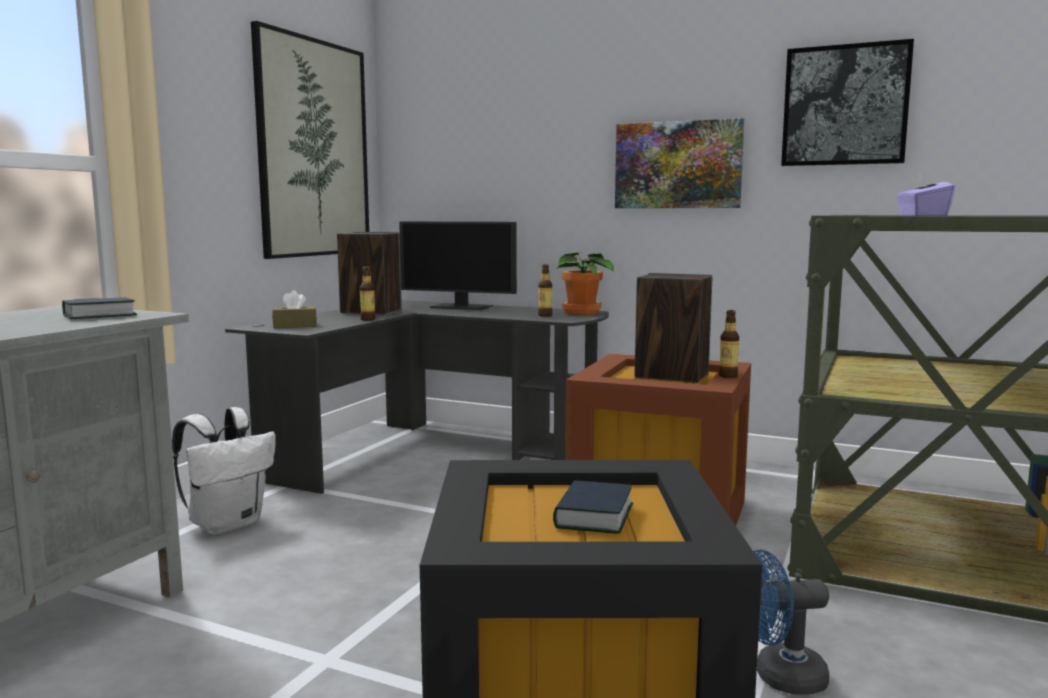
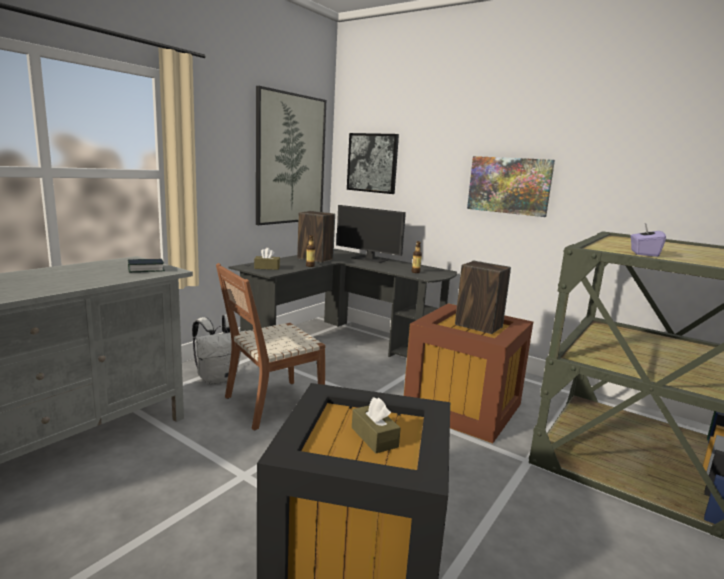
camera: 10 degrees right, 5 degrees up
(335, 551) = (269, 405): none -> chair
(582, 312) = (440, 271): potted plant -> none
(593, 516) = (374, 437): book -> brown tissue box
(728, 376) = (511, 332): bottle -> none
(779, 678) = (495, 533): blue fan -> none
(845, 105) = (623, 157): picture -> picture (372, 163)

